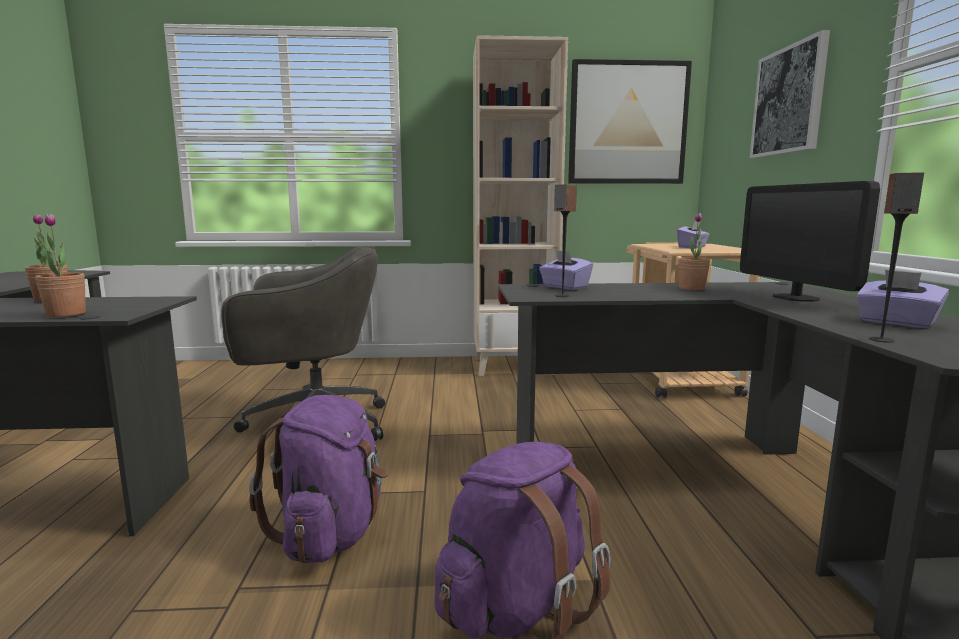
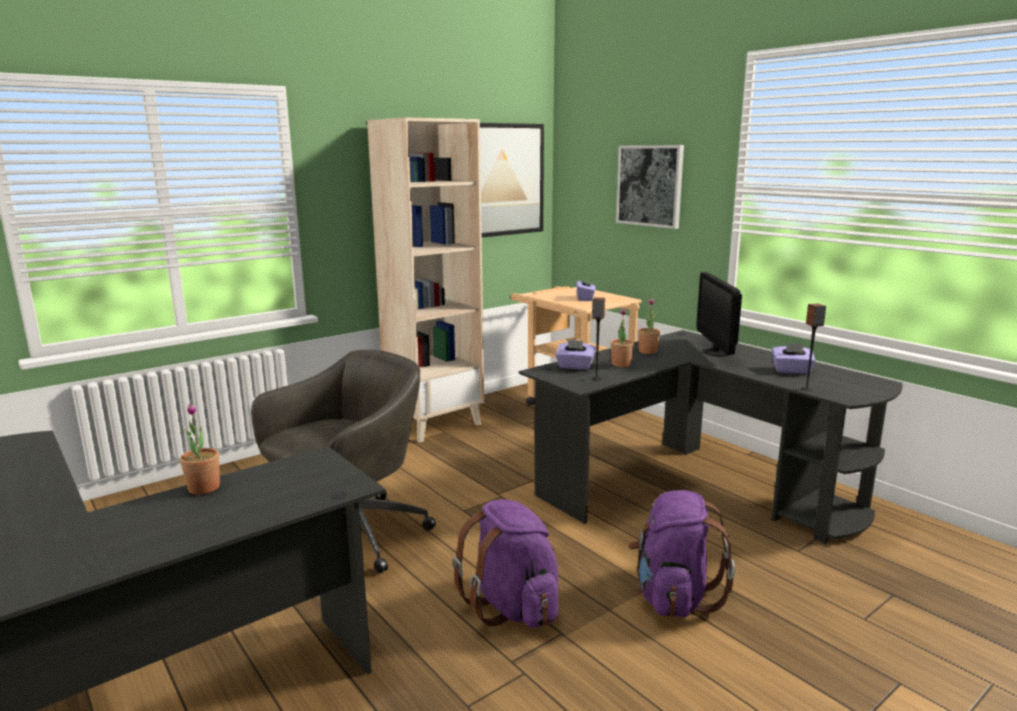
camera: 35 degrees left, 5 degrees up
(66, 314) = (310, 498): potted plant -> potted plant (621, 364)
(796, 297) = (716, 352): monitor -> monitor turned 45 degrees clockwise

